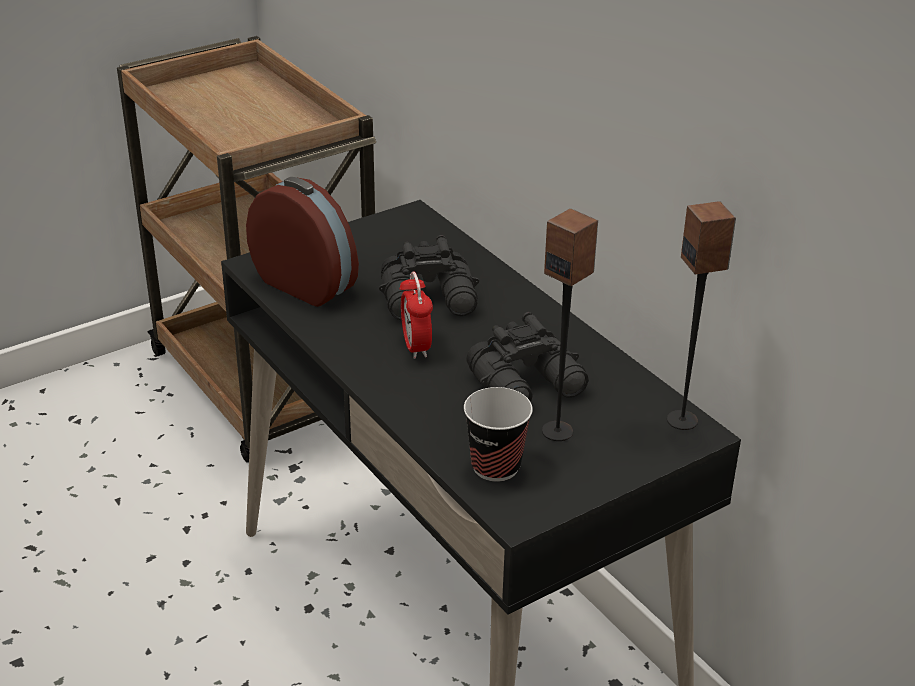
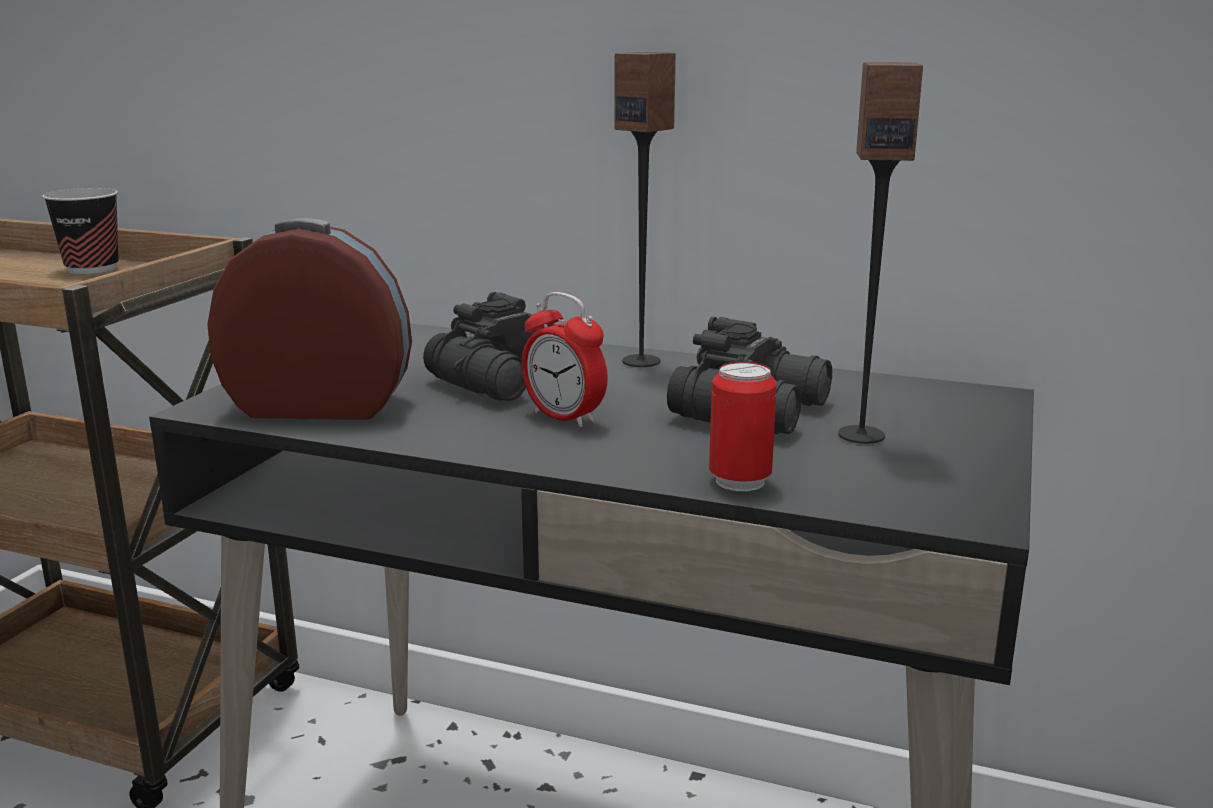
camera: 35 degrees left, 15 degrees down
(437, 437) = (740, 481): none -> can
(495, 466) = (859, 484): cup -> cup (92, 269)
(683, 420) = (958, 391): speaker -> speaker (642, 361)

